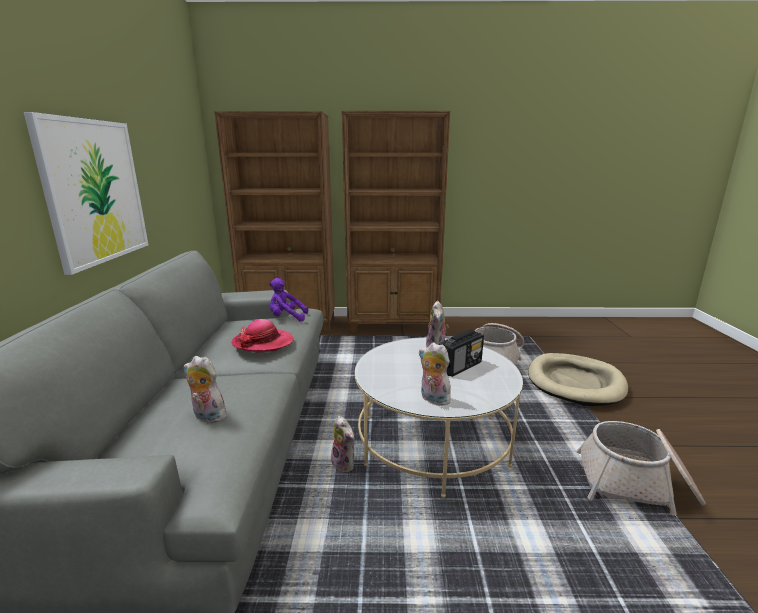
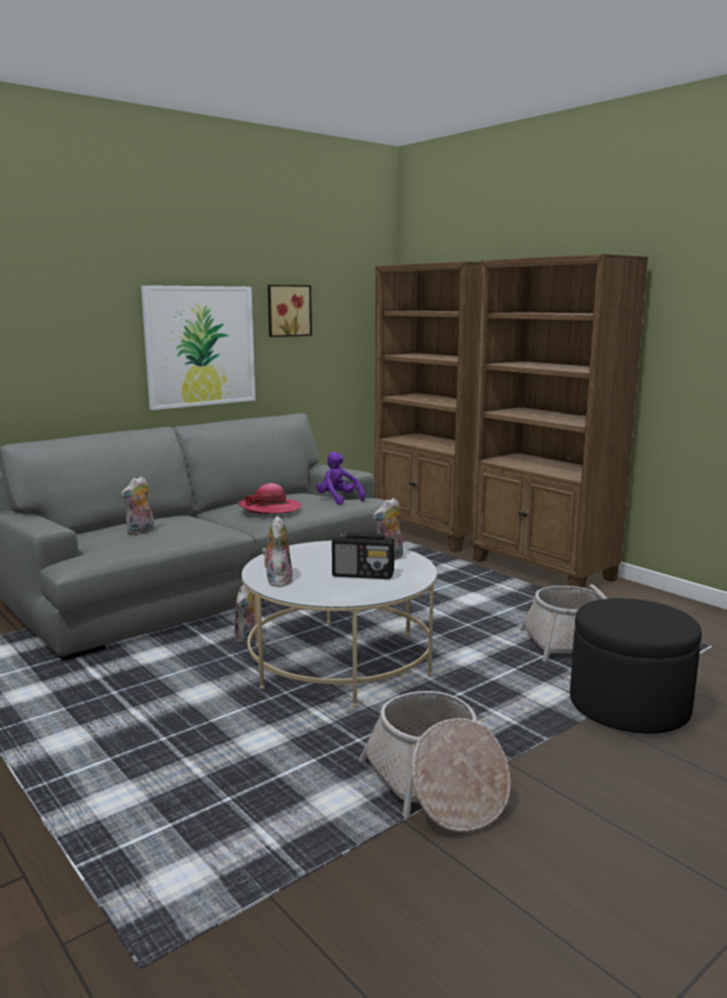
camera: 50 degrees right, 5 degrees down
(151, 151) = (288, 310): none -> picture
(207, 417) = (140, 532): plush toy -> plush toy turned 120 degrees counterclockwise
(575, 382) = (629, 706): beige dog bed -> black ottoman

